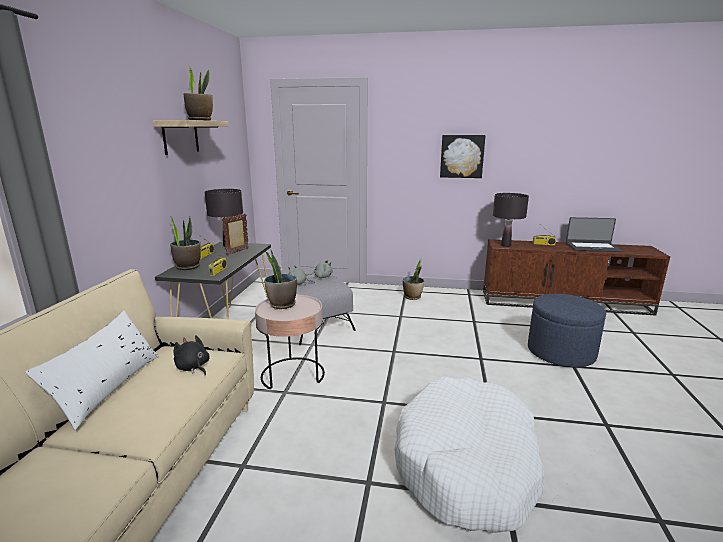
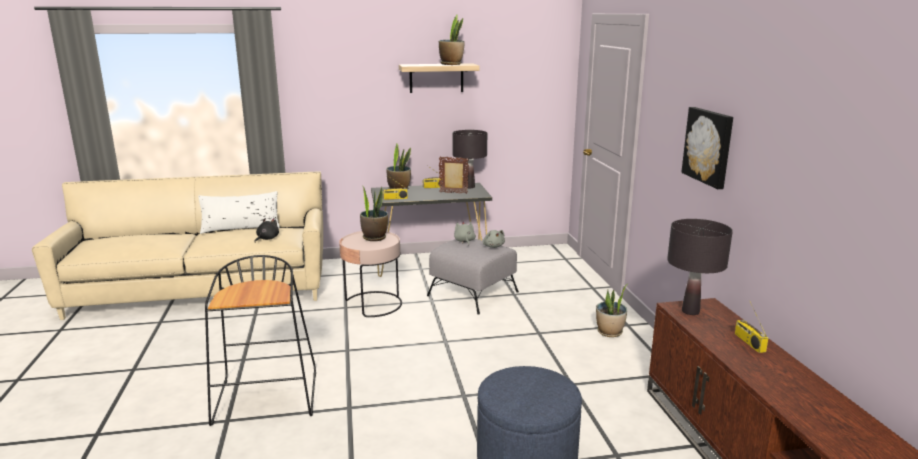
camera: 70 degrees right, 0 degrees up
(467, 465) = (267, 399): white dog bed -> black stool
(592, 247) = (801, 391): laptop -> none

